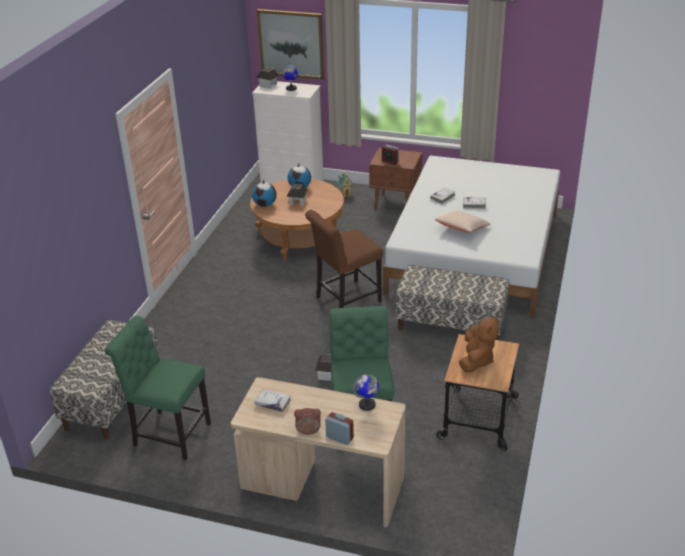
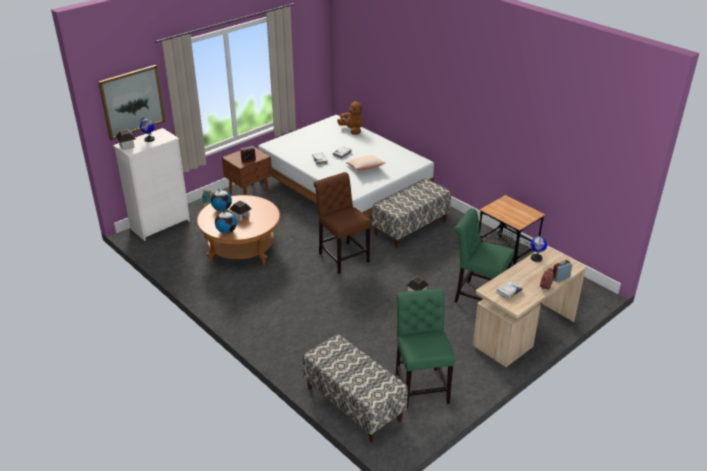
camera: 60 degrees left, 0 degrees up
(168, 434) = (421, 386): green chair -> green chair turned 120 degrees clockwise
(345, 300) = (342, 256): brown chair -> brown chair turned 150 degrees clockwise
(476, 360) = (510, 213): brown plush toy -> brown plush toy (352, 130)

